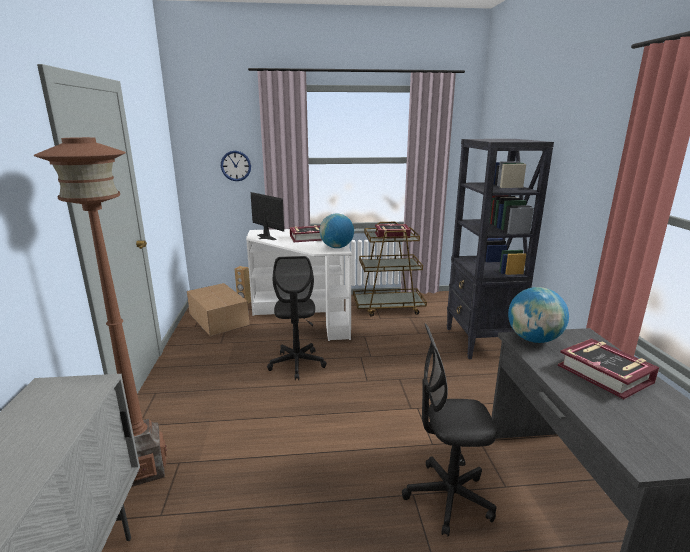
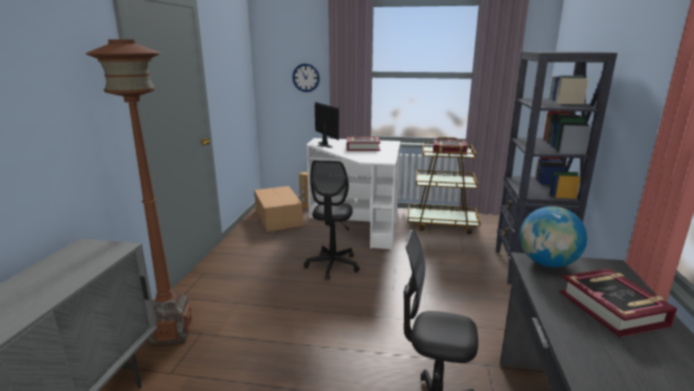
camera: 15 degrees right, 0 degrees up
(336, 247) = (384, 158): globe -> none

